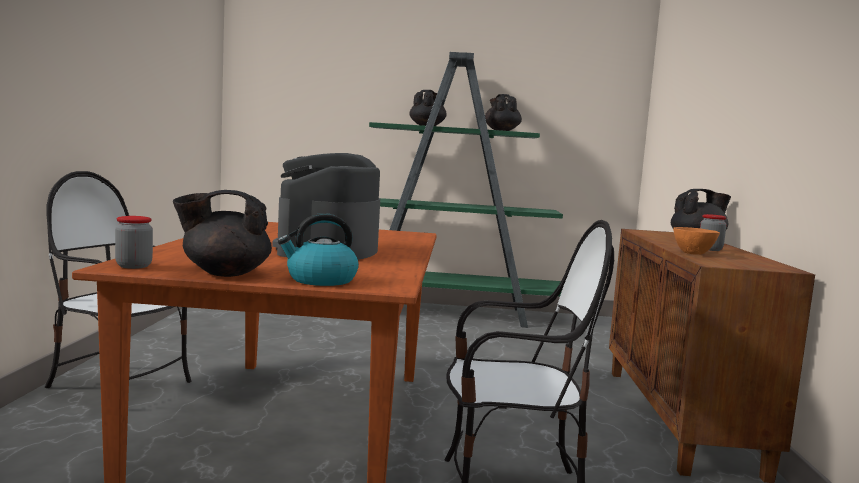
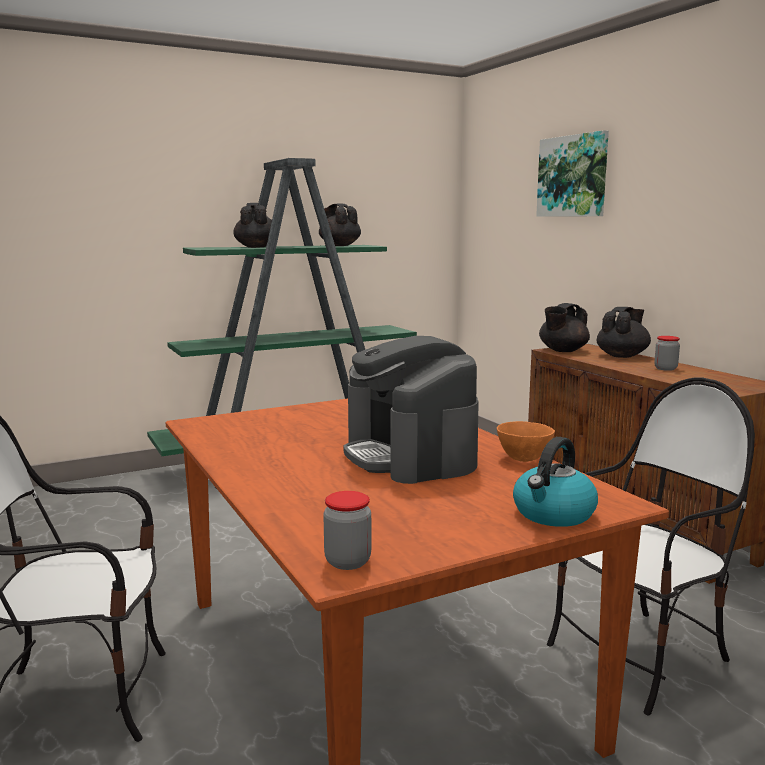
camera: 30 degrees left, 5 degrees up
(224, 273) = (458, 537): black teapot -> black teapot (562, 351)
(694, 254) = (678, 379): orange bowl -> orange bowl (524, 459)
(706, 66) = (573, 176): none -> picture

